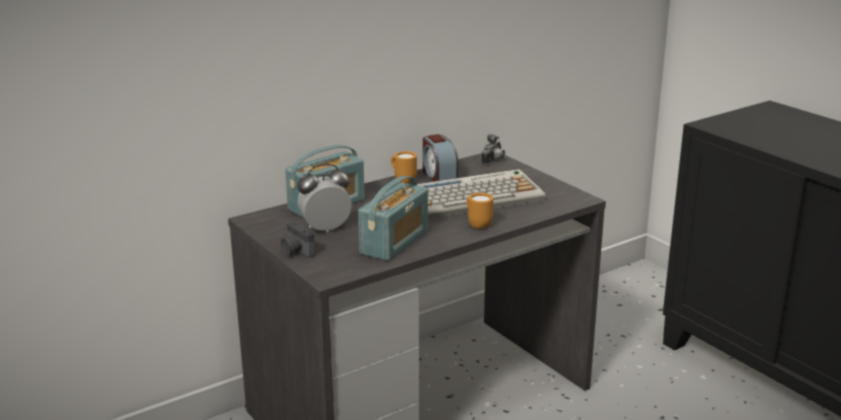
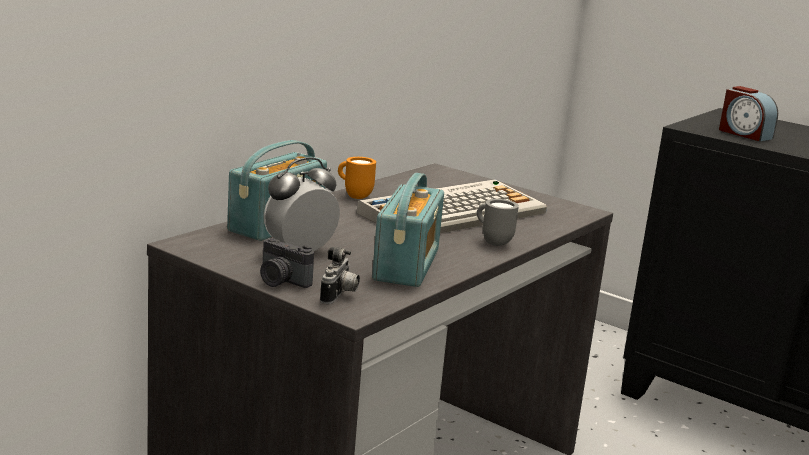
camera: 20 degrees left, 5 degrees down
(439, 175) = (394, 189): alarm clock -> alarm clock (744, 134)
(477, 225) = (492, 242): orange mug -> grey mug
(494, 161) = (446, 174): camera -> camera (339, 296)

